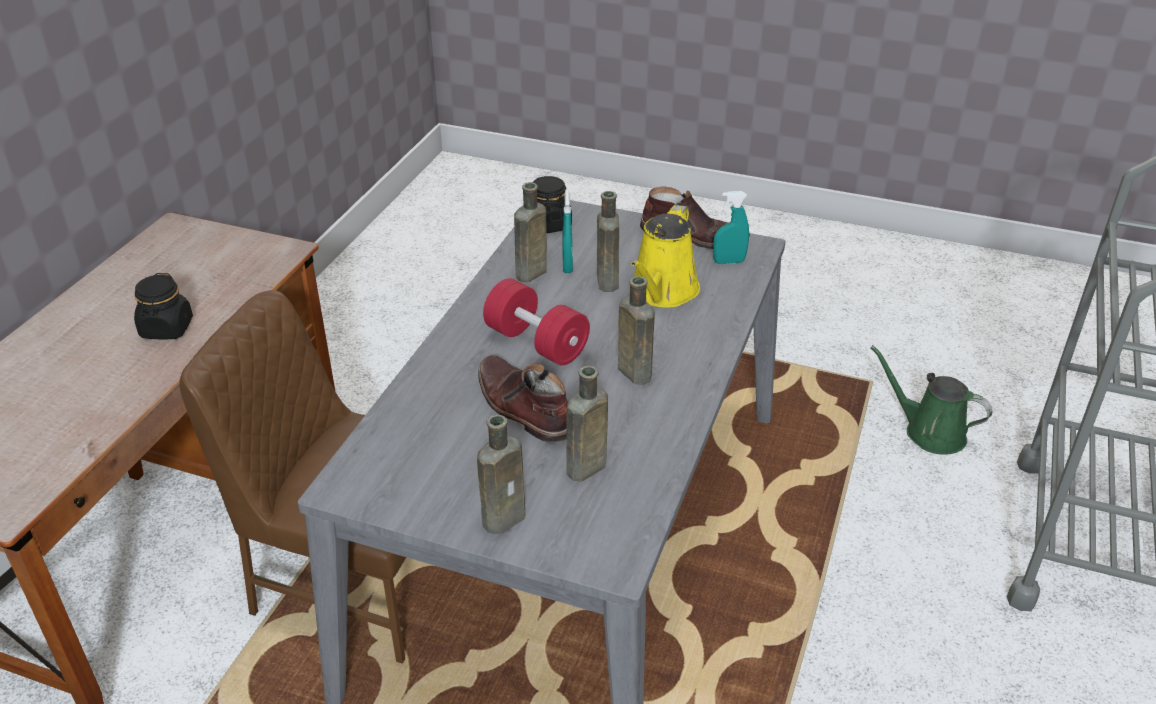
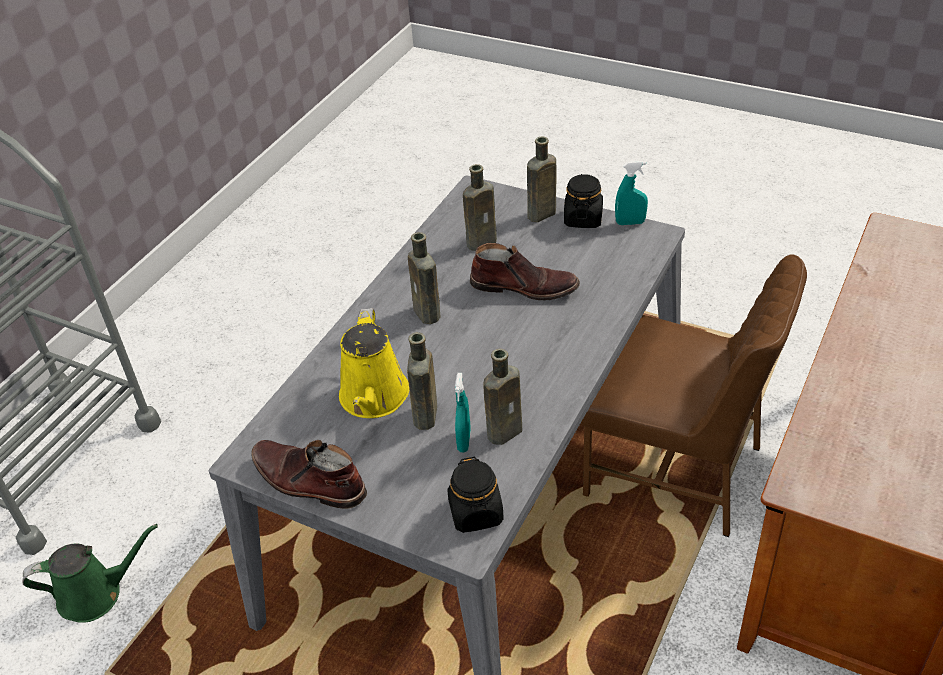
camera: 170 degrees left, 5 degrees up
(167, 329) = (872, 379): black jar -> black jar (583, 218)
(522, 408) = (524, 287): brown boot -> brown boot turned 45 degrees counterclockwise
(536, 343) = (507, 345): red dumbbell -> none
(662, 292) = (374, 399): yellow watering can -> yellow watering can turned 150 degrees clockwise
(729, 262) = (288, 438): turquoise spray bottle -> turquoise spray bottle (630, 223)
(929, 432) = (96, 594): green watering can -> green watering can turned 60 degrees counterclockwise

